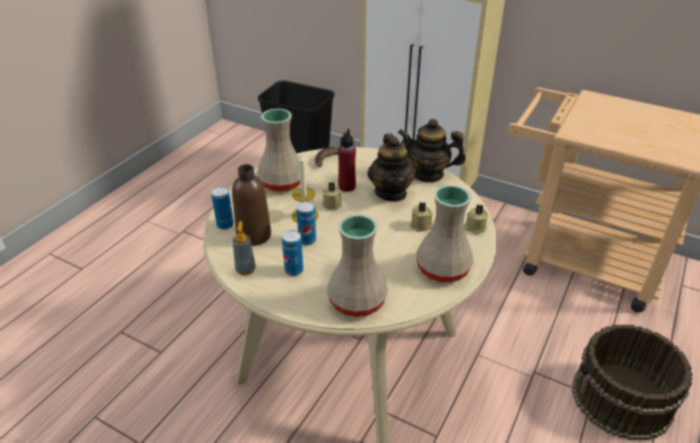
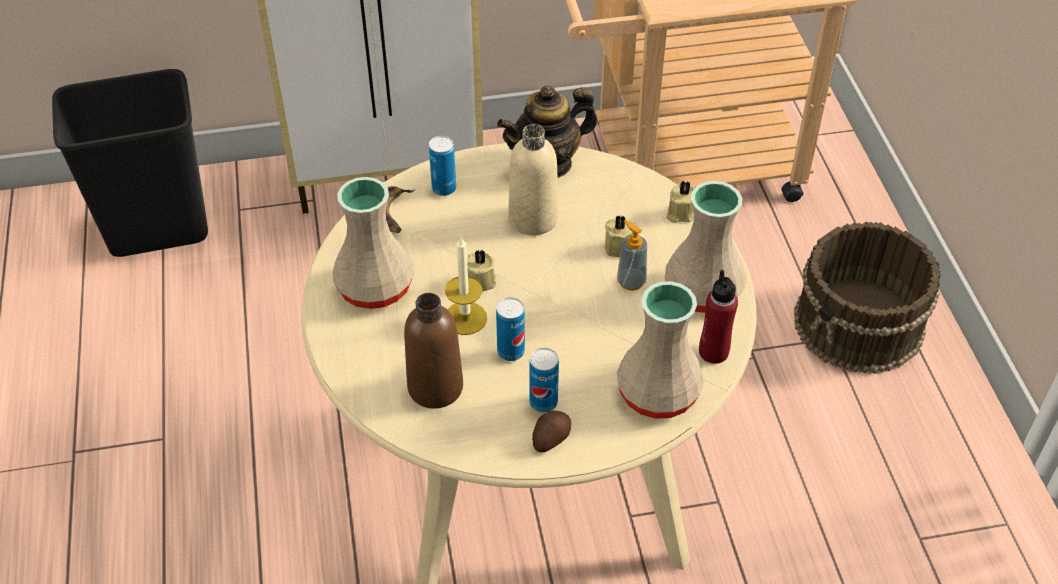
camera: 40 degrees left, 10 degrees up
(225, 225) = (378, 397): can -> can (444, 188)
(245, 269) = (484, 439): soap dispenser -> soap dispenser (631, 282)
(276, 288) = (550, 438): none -> potato
(347, 187) = (468, 242): red bottle -> red bottle (713, 352)
(391, 192) = (533, 218): teapot -> beige bottle

